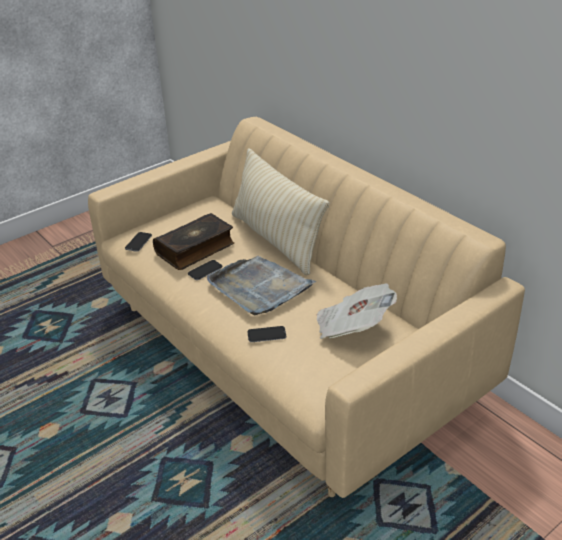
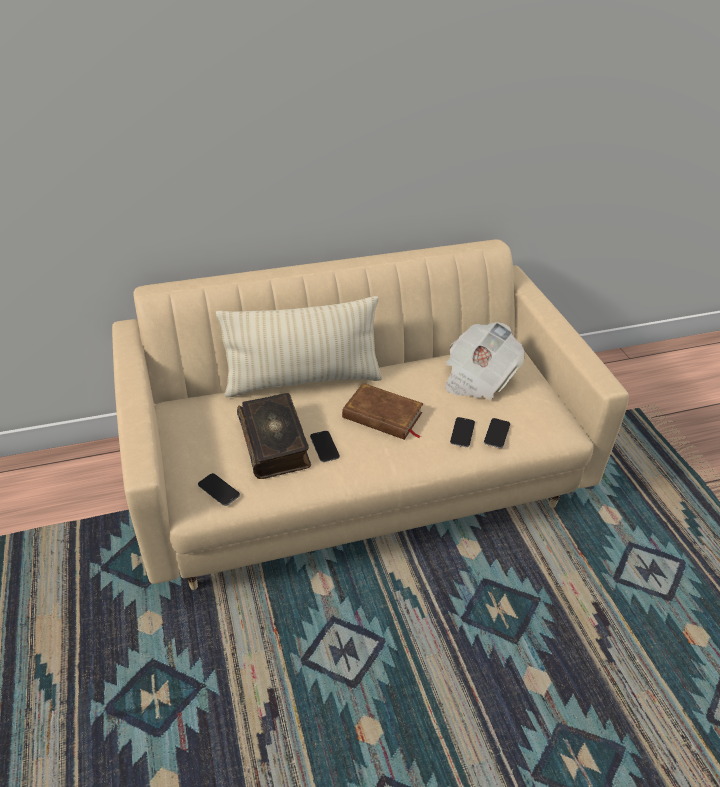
camera: 70 degrees left, 5 degrees up
(259, 287) = (382, 416): grey tray -> brown book
(279, 355) = (497, 433): none -> phone

